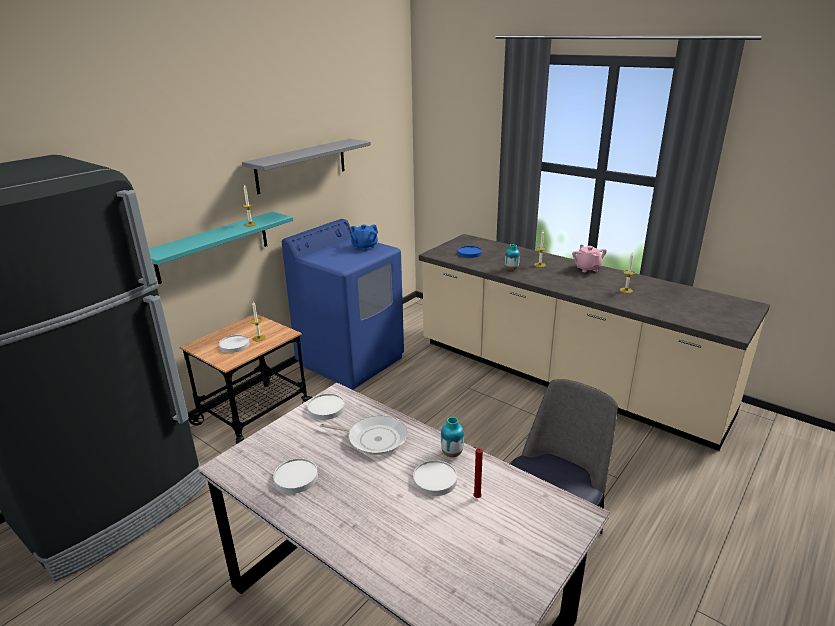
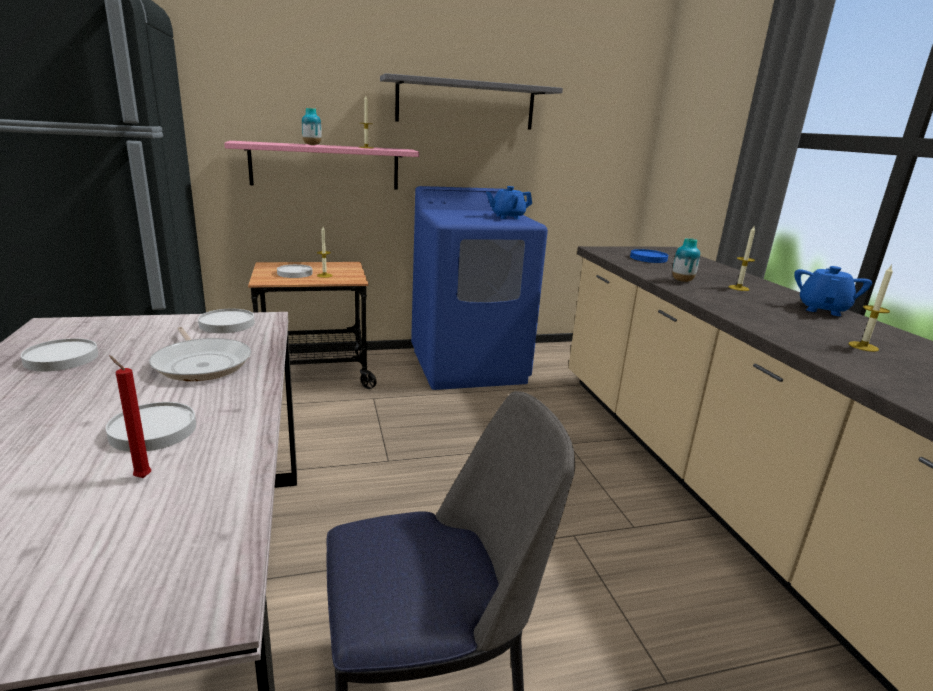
camera: 35 degrees right, 5 degrees down
(213, 246) = (325, 166): turquoise shelf -> pink shelf
(452, 453) = (237, 416): vase -> vase (312, 145)
(587, 268) = (822, 309): pink teapot -> blue teapot

